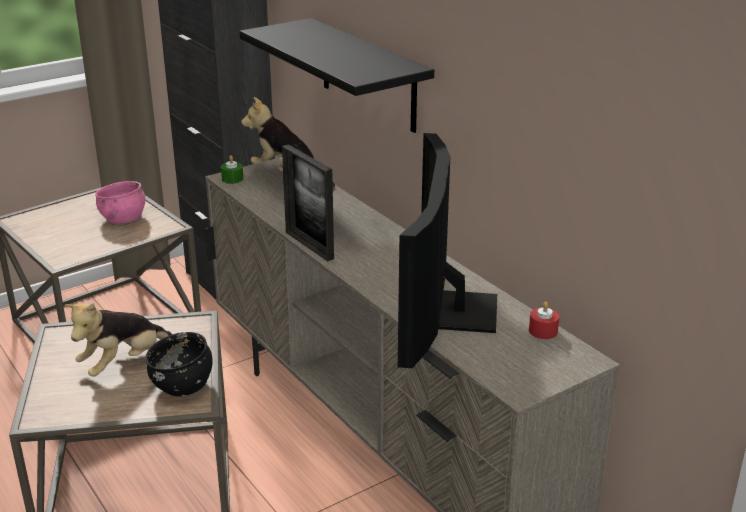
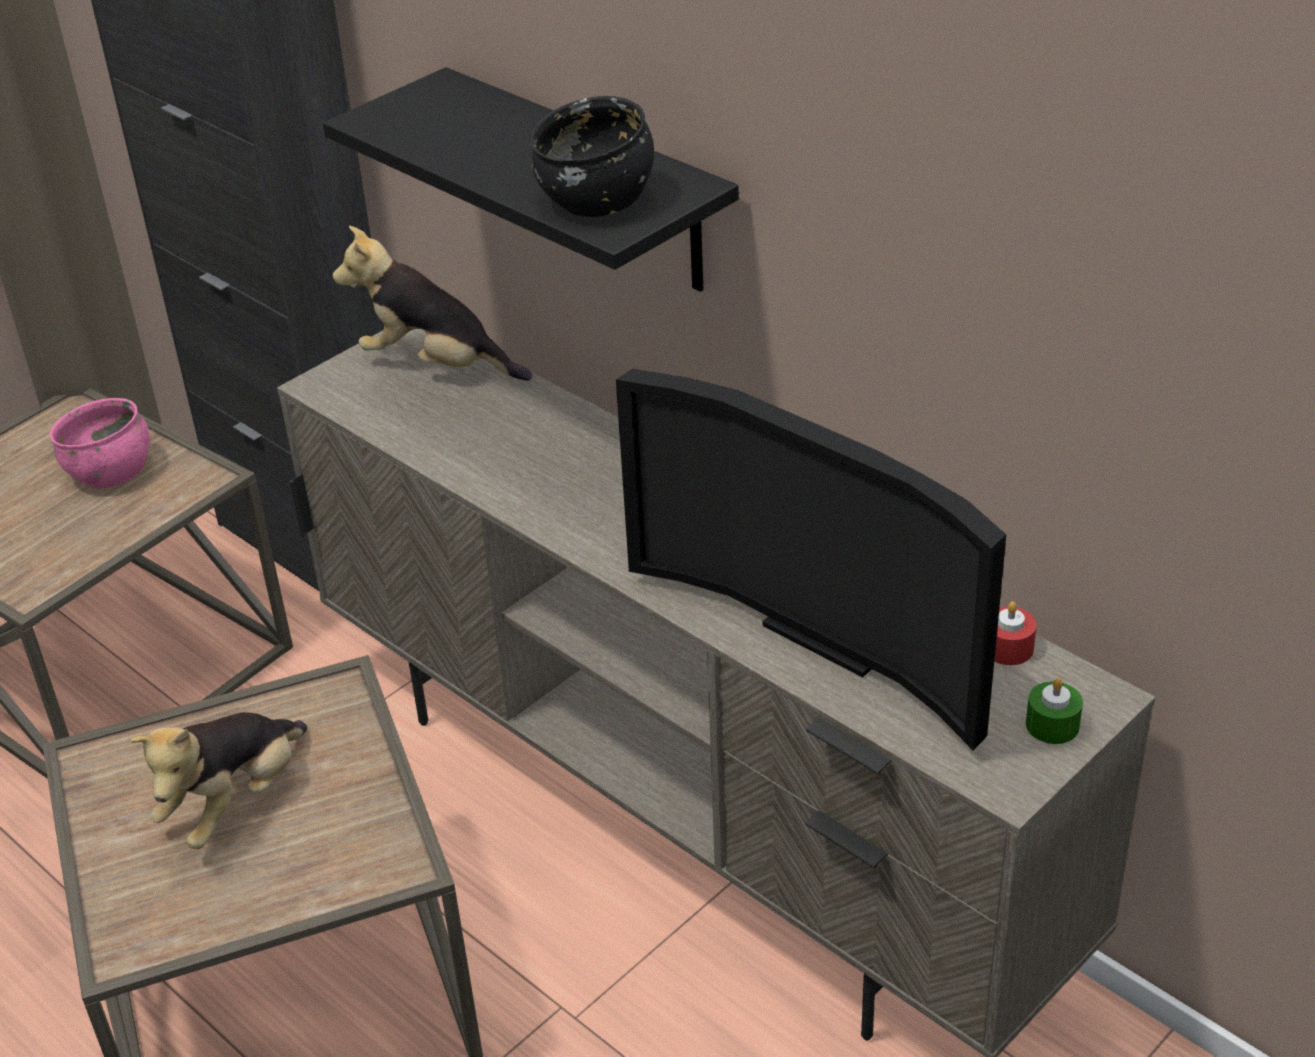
camera: 10 degrees left, 10 degrees up
(182, 385) = (364, 831): black bowl -> black bowl (596, 200)
(232, 179) = (332, 387): green candle -> green candle (1052, 725)
(309, 245) = (534, 523): picture frame -> none
(447, 310) = (831, 630): television -> television turned 45 degrees counterclockwise

